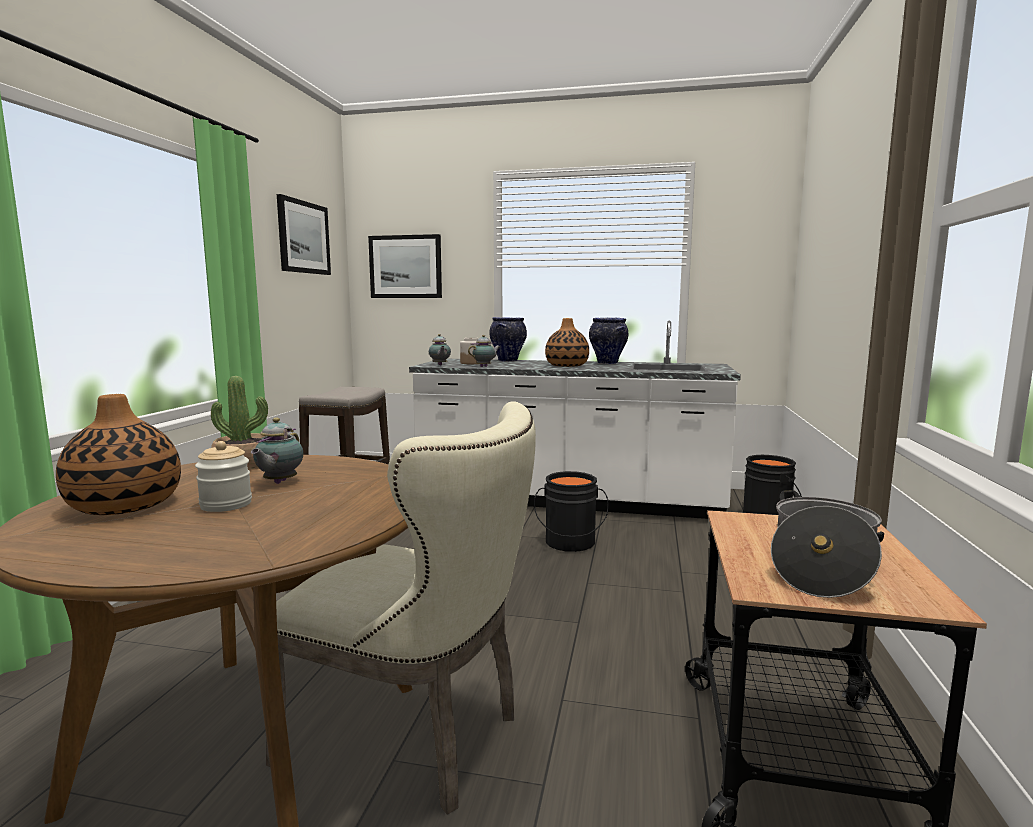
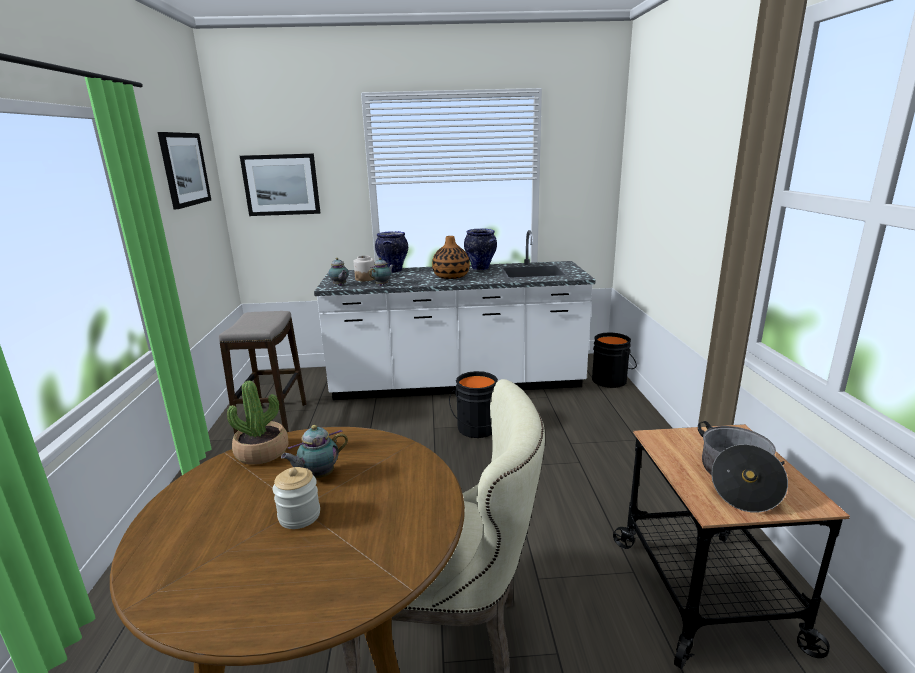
camera: 15 degrees left, 10 degrees up
(125, 505) = (206, 535): vase -> none
(278, 482) = (318, 475): teapot -> teapot turned 60 degrees clockwise

